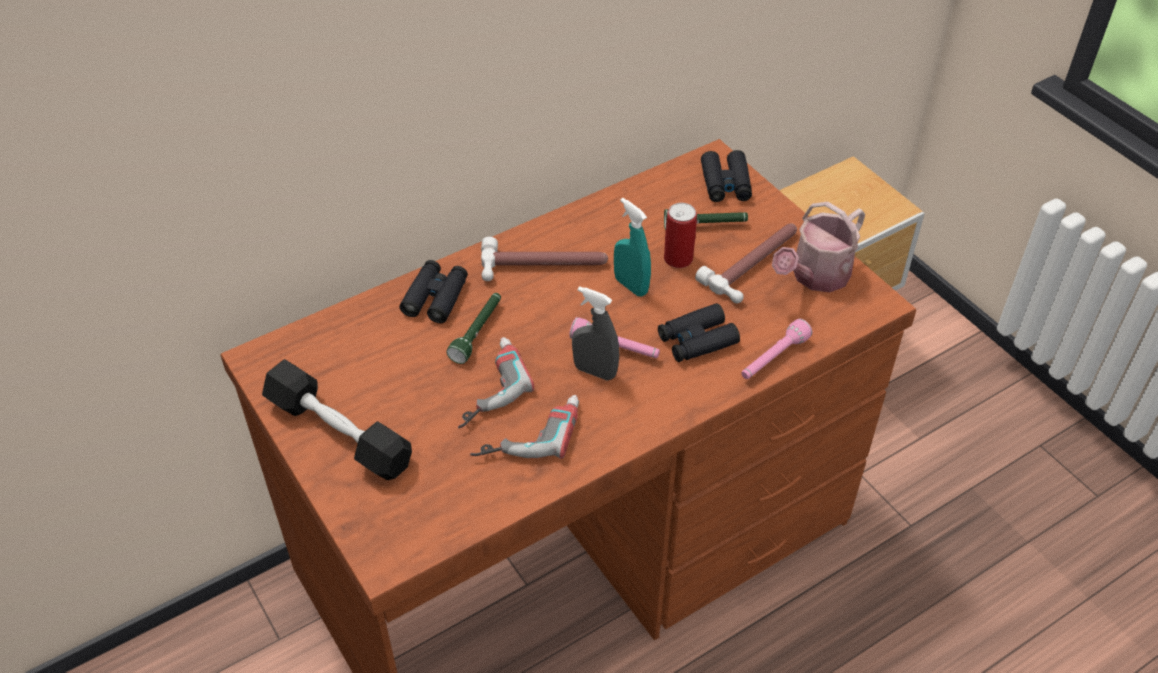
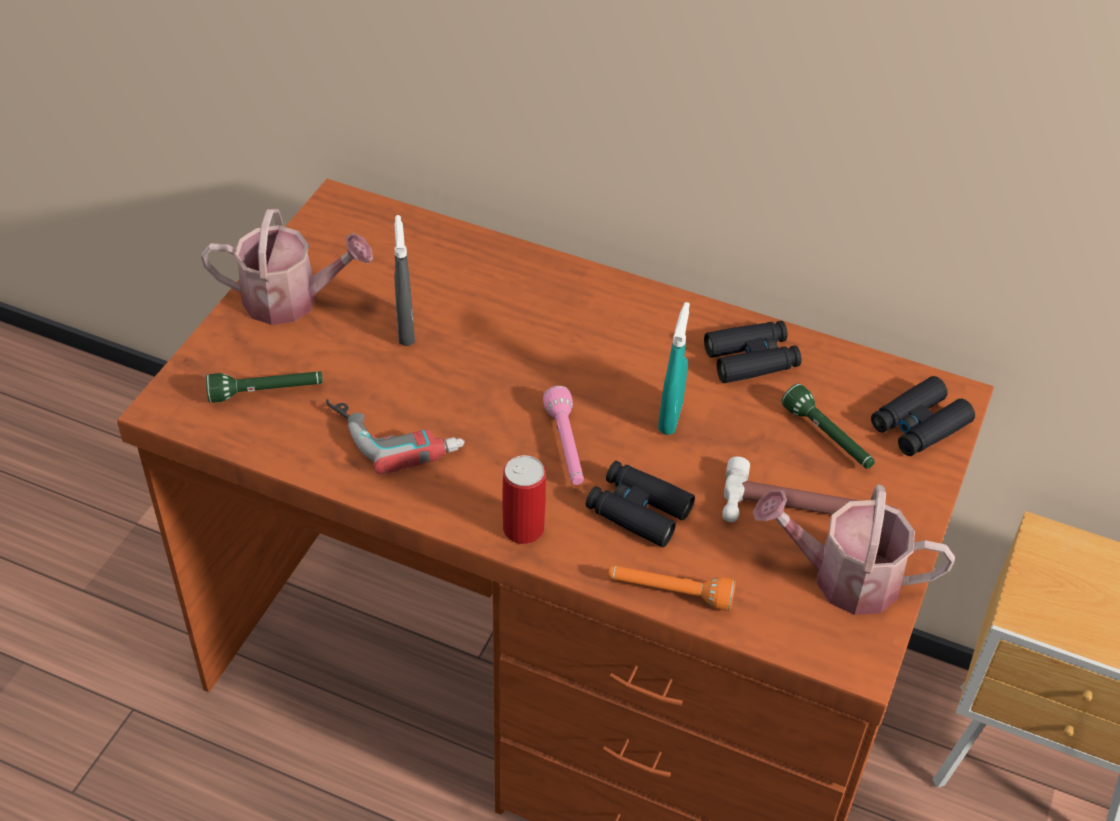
camera: 55 degrees right, 0 degrees up
(338, 433) = (291, 300): black dumbbell -> watering can
(435, 297) = (517, 278): black binoculars -> black binoculars (751, 359)
(478, 332) = (496, 331): green flashlight -> green flashlight (267, 392)
(485, 386) = (429, 371): power drill -> none
(544, 266) = (635, 335): hammer -> none
(595, 371) = (519, 445): grey spray bottle -> grey spray bottle (405, 330)
(678, 258) = (751, 438): can -> can (523, 528)
(773, 358) = (669, 593): pink flashlight -> orange flashlight

